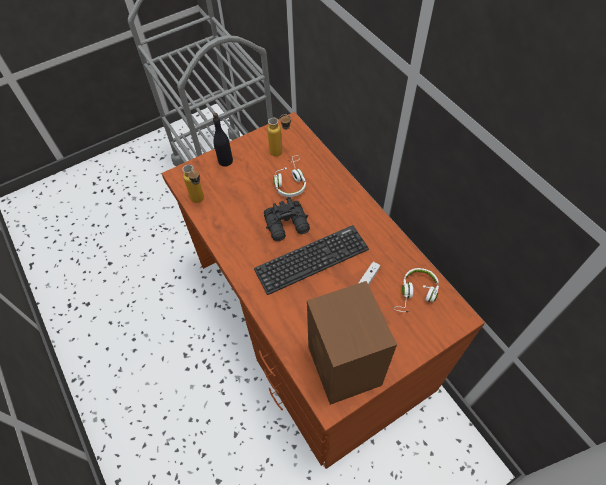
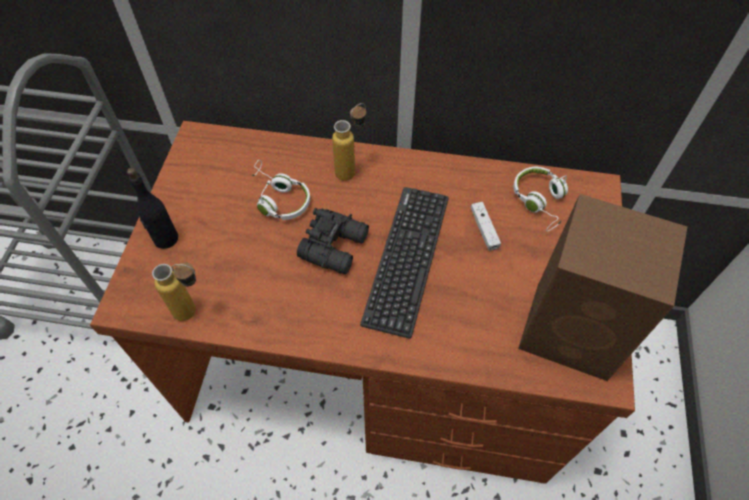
camera: 50 degrees left, 0 degrees up
(281, 153) = (226, 175): bottle -> bottle (351, 169)

